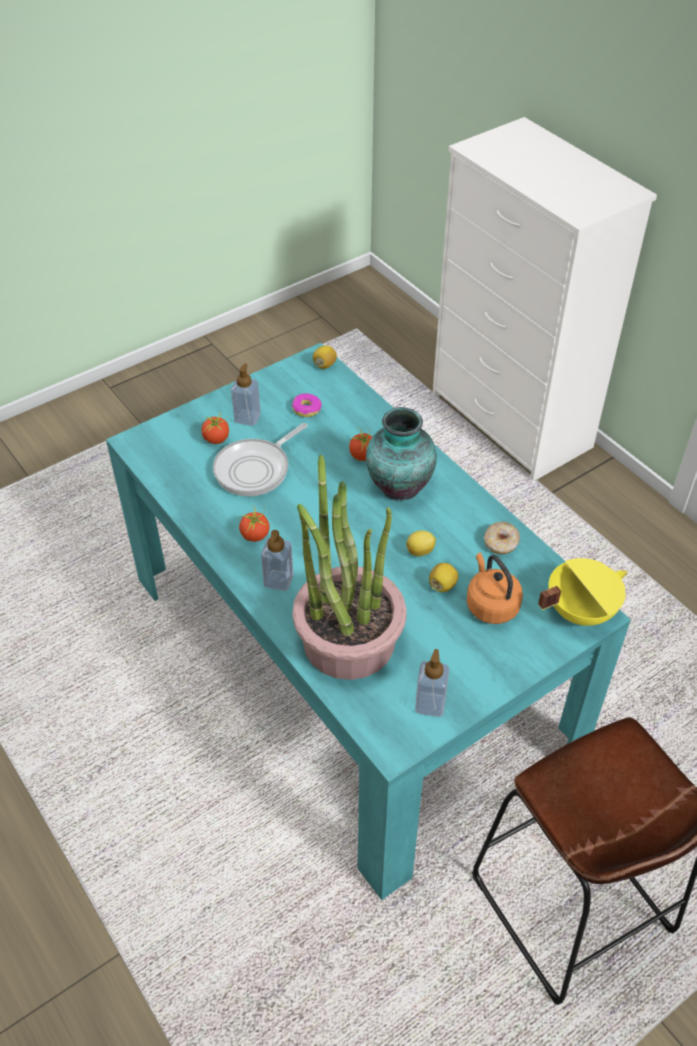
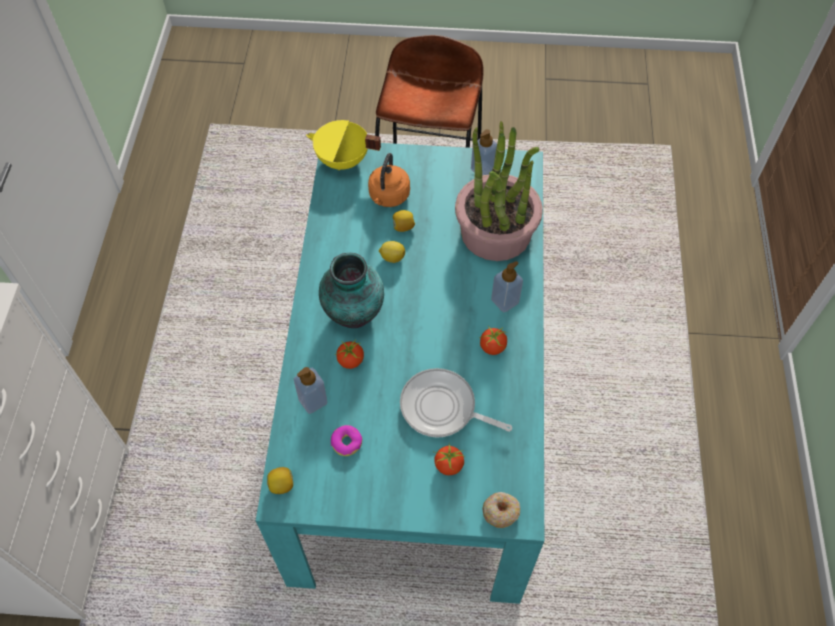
camera: 140 degrees left, 10 degrees up
(247, 418) = (403, 471): soap dispenser -> soap dispenser (313, 401)
(256, 469) = (442, 408): frying pan -> frying pan turned 150 degrees counterclockwise
(501, 543) = (336, 228): donut -> donut (500, 512)

